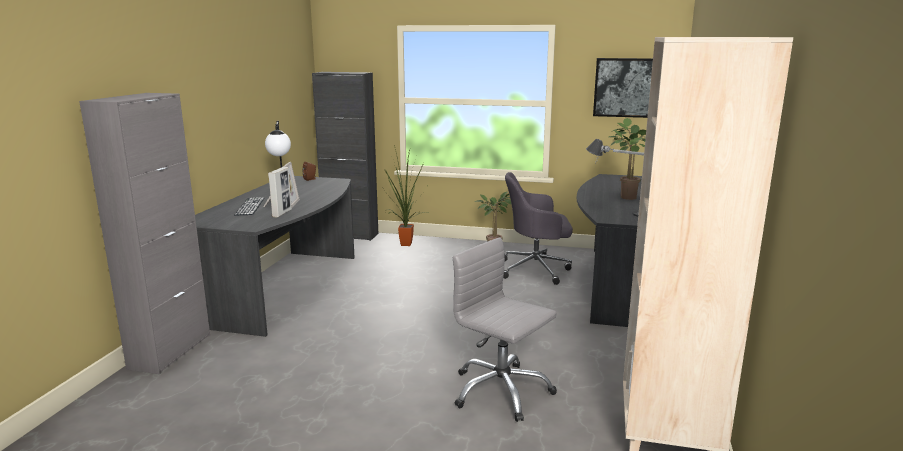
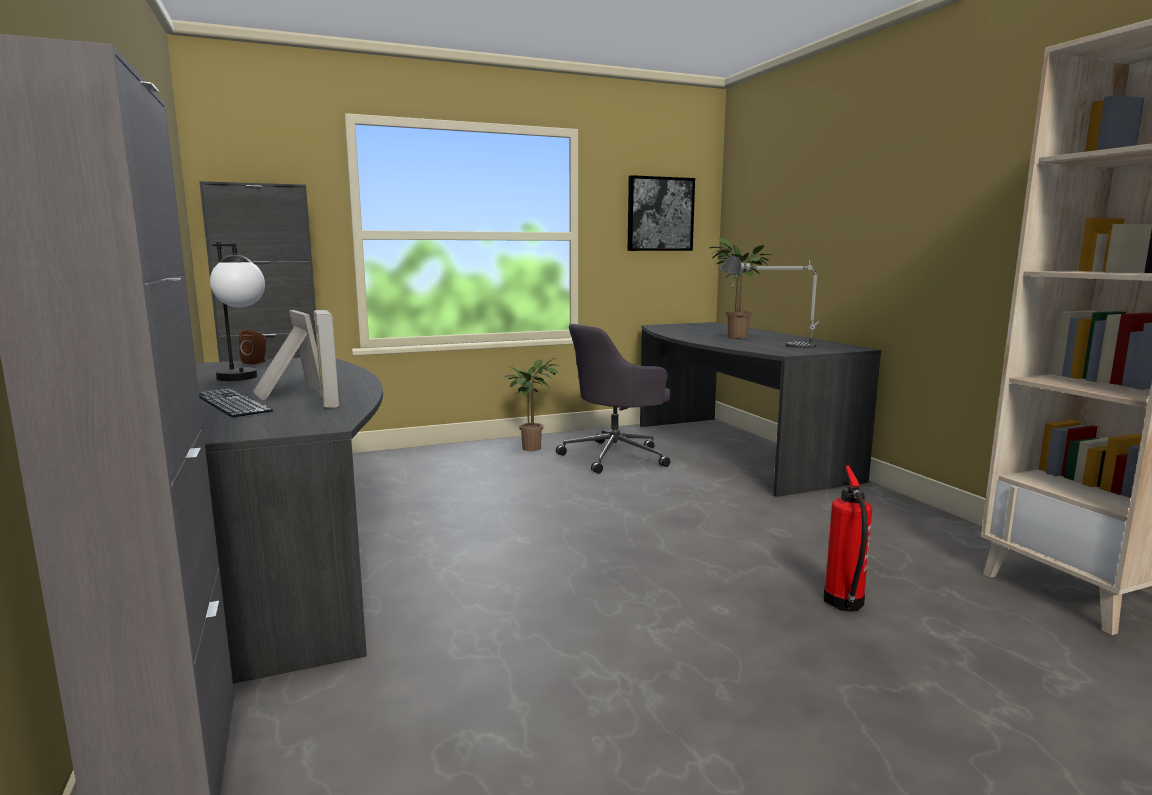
camera: 35 degrees left, 5 degrees down
(404, 244) = (391, 463): potted plant -> none
(501, 391) = (843, 604): grey office chair -> fire extinguisher

